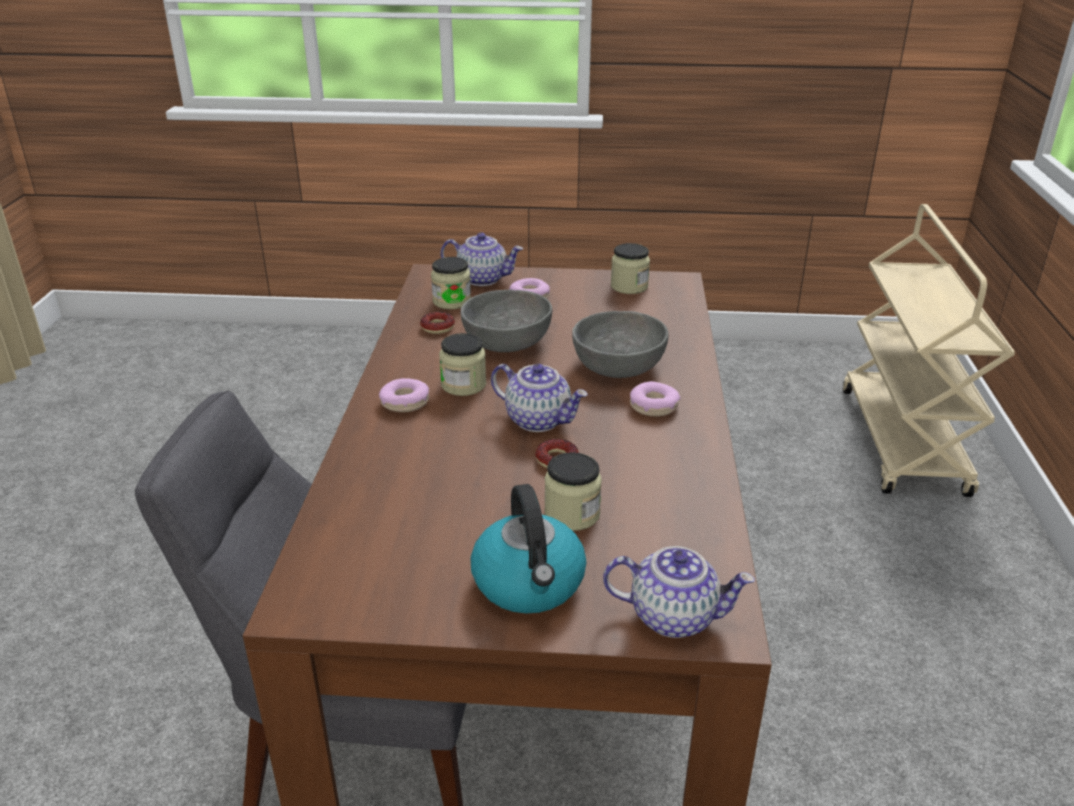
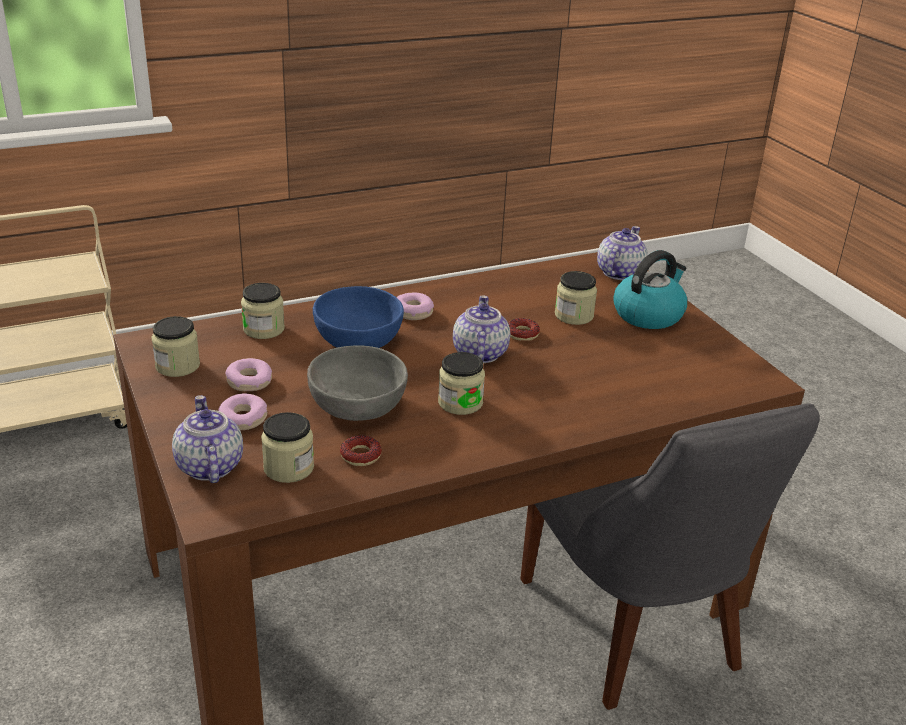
camera: 120 degrees left, 0 degrees up
(405, 402) = (517, 423): donut -> donut (249, 382)
(618, 365) = (359, 338): grey bowl -> blue bowl
(668, 327) = (264, 329): none -> jar
(674, 616) = (619, 272): teapot -> teapot turned 45 degrees clockwise

